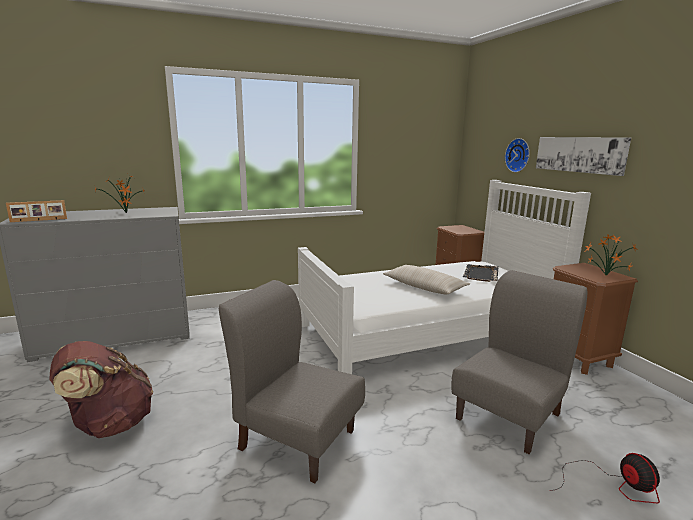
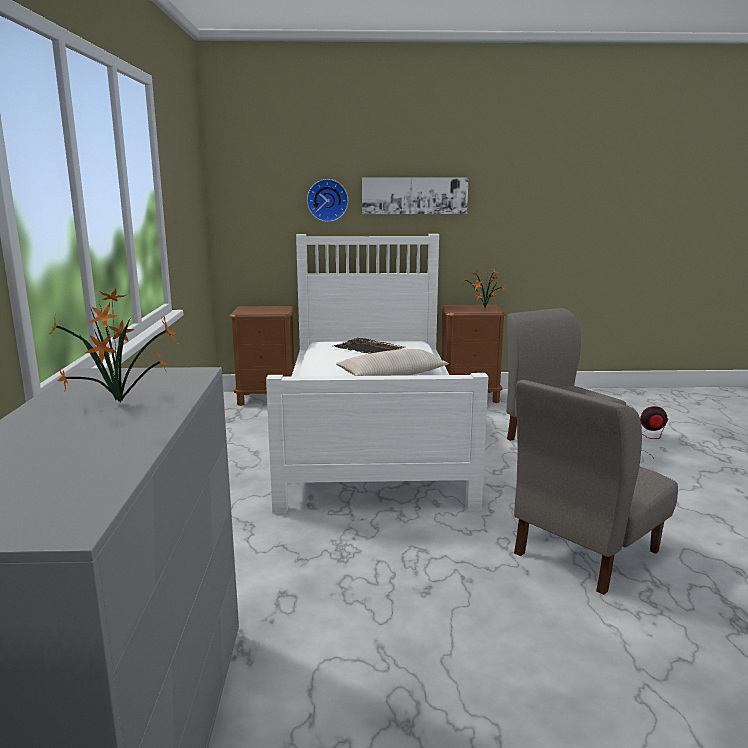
camera: 70 degrees left, 0 degrees up
(39, 220) = (97, 488): picture frame -> none
(109, 424) = (534, 727): brown backpack -> none

